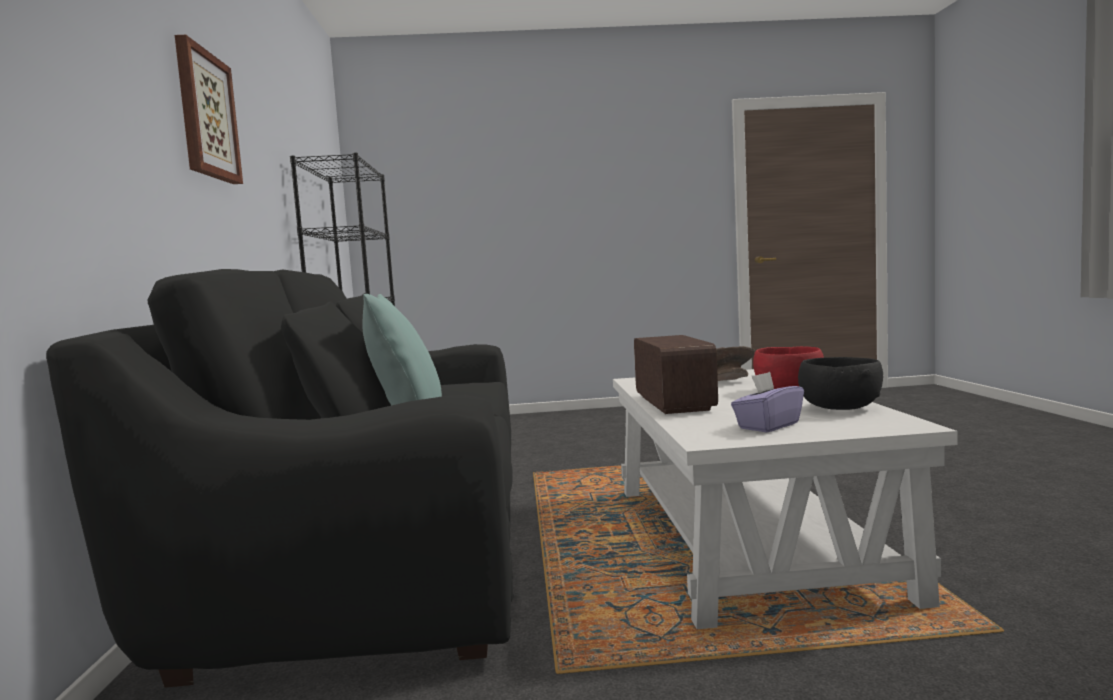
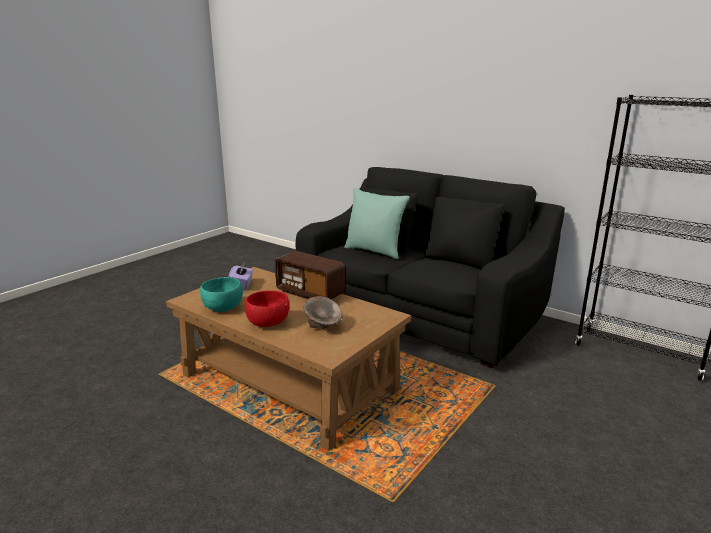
camera: 130 degrees right, 15 degrees up
(206, 115) = (497, 91): picture -> none
(743, 538) = (290, 382): white coffee table -> brown coffee table
(839, 408) = (223, 307): black bowl -> turquoise bowl

